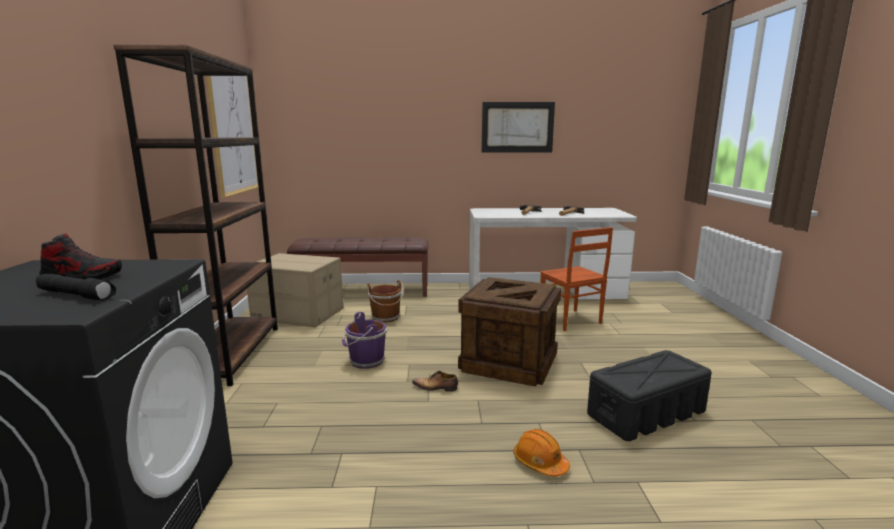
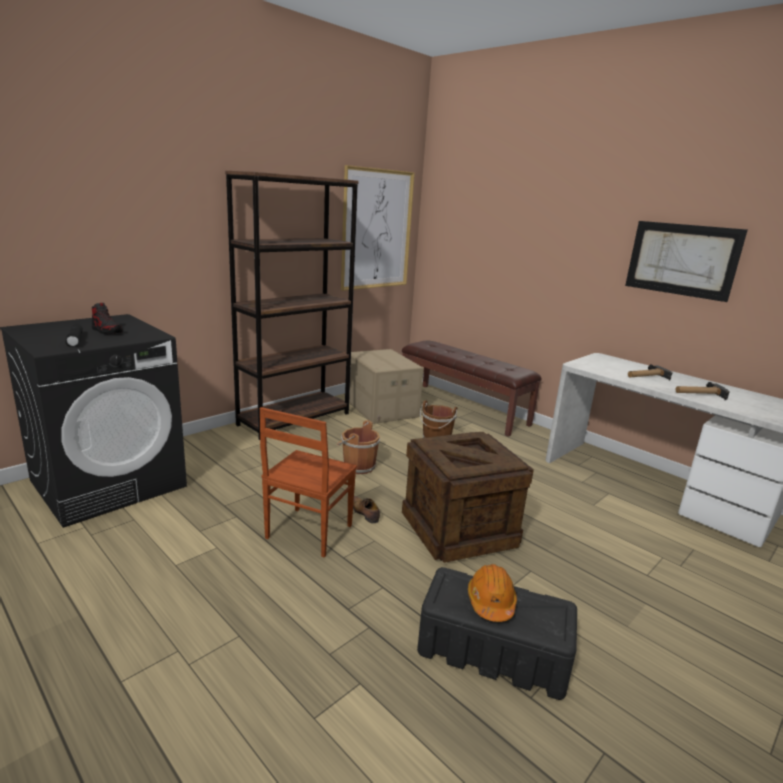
camera: 45 degrees right, 5 degrees up
(365, 361) = (357, 466): purple bucket -> brown bucket
(540, 462) = (324, 611): orange hard hat -> orange hard hat (491, 602)
(570, 320) = (614, 529): brown chair -> brown chair (307, 532)

